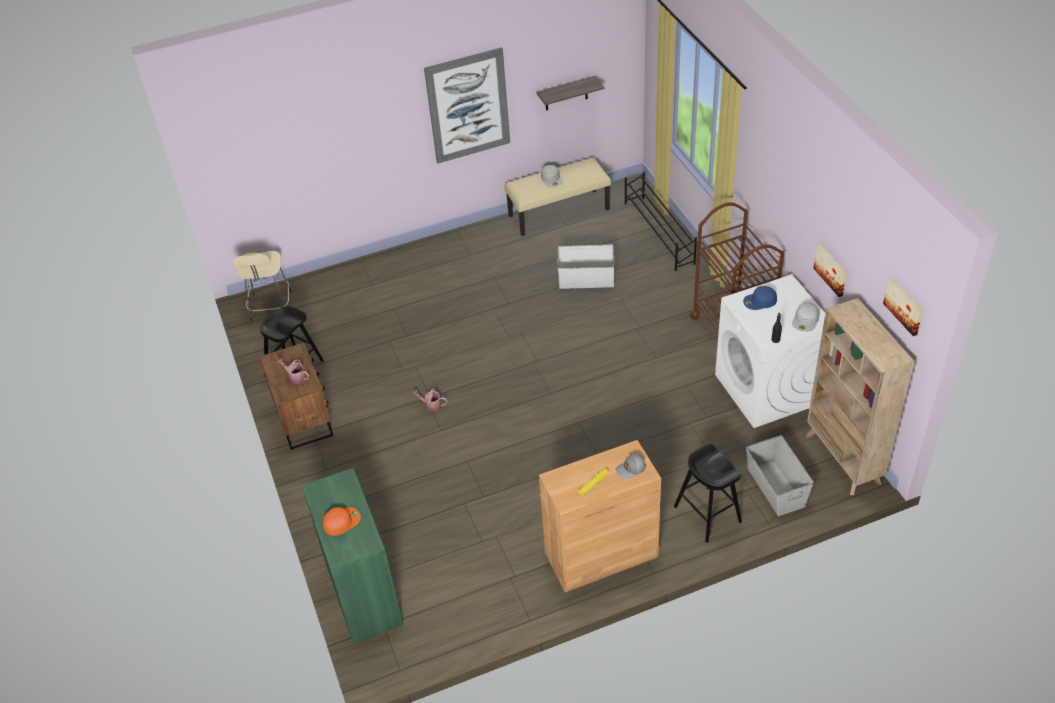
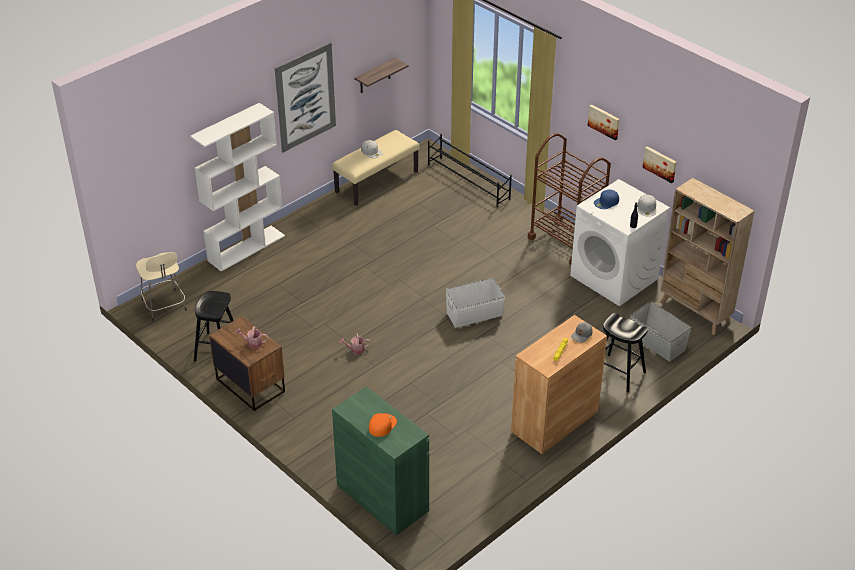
camera: 25 degrees left, 5 degrees down
(385, 260) = (246, 248): none -> white bookcase
(586, 279) = (429, 228): white storage box -> white storage box (475, 314)
(904, 305) = (737, 171): picture -> picture (604, 121)

